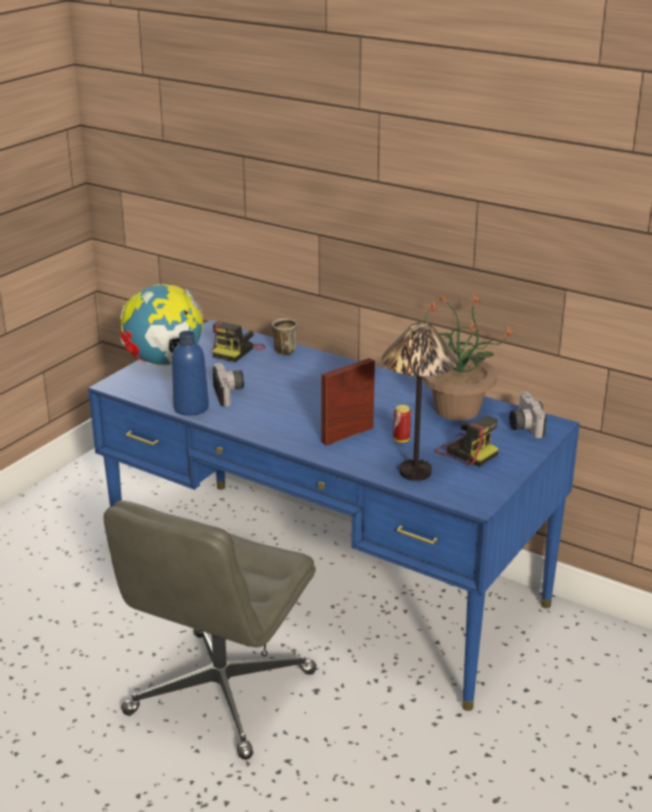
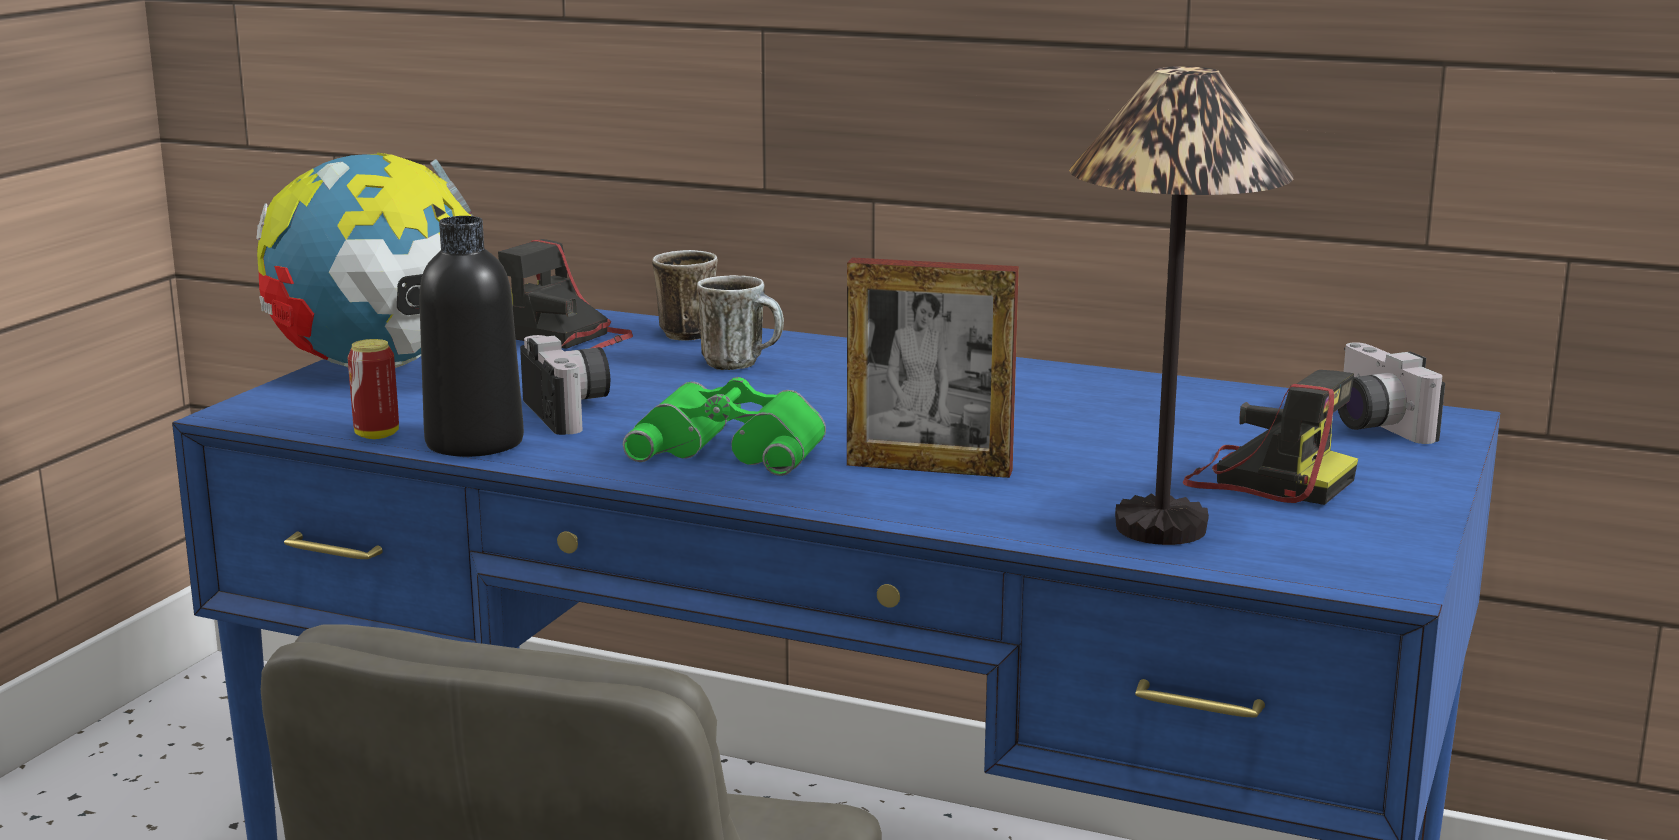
camera: 10 degrees left, 10 degrees down
(191, 408) = (474, 442): blue bottle -> black bottle
(237, 351) = (565, 340): camera -> camera turned 105 degrees clockwise
(282, 417) = (733, 446): none -> green binoculars
(300, 371) = (742, 364): none -> mug
(347, 435) = (929, 467): picture frame -> picture frame turned 120 degrees counterclockwise
(401, 440) = (1078, 468): can -> can (377, 435)
(455, 410) = (1178, 407): potted plant -> none

